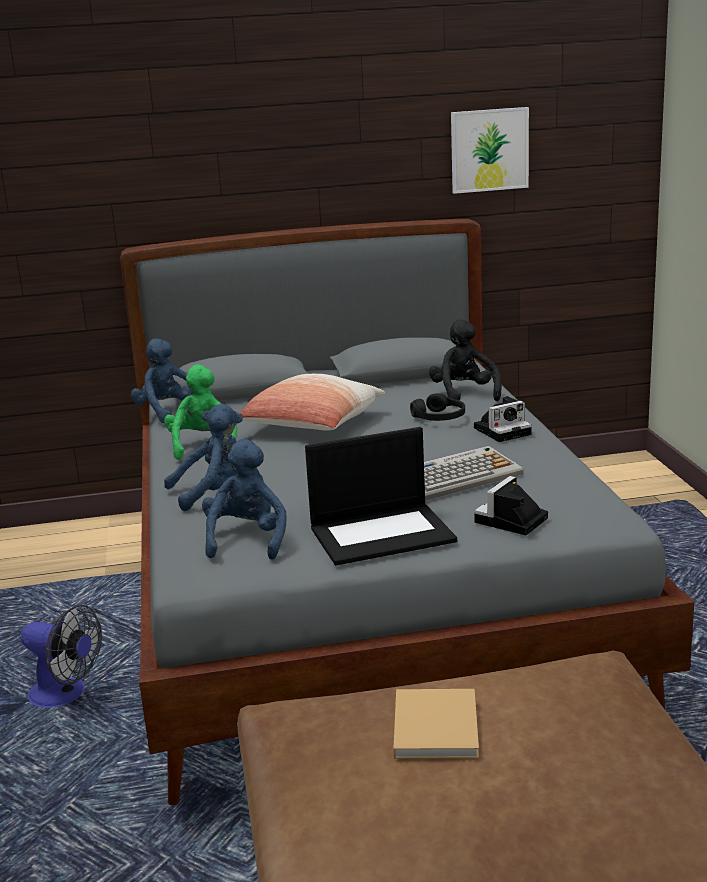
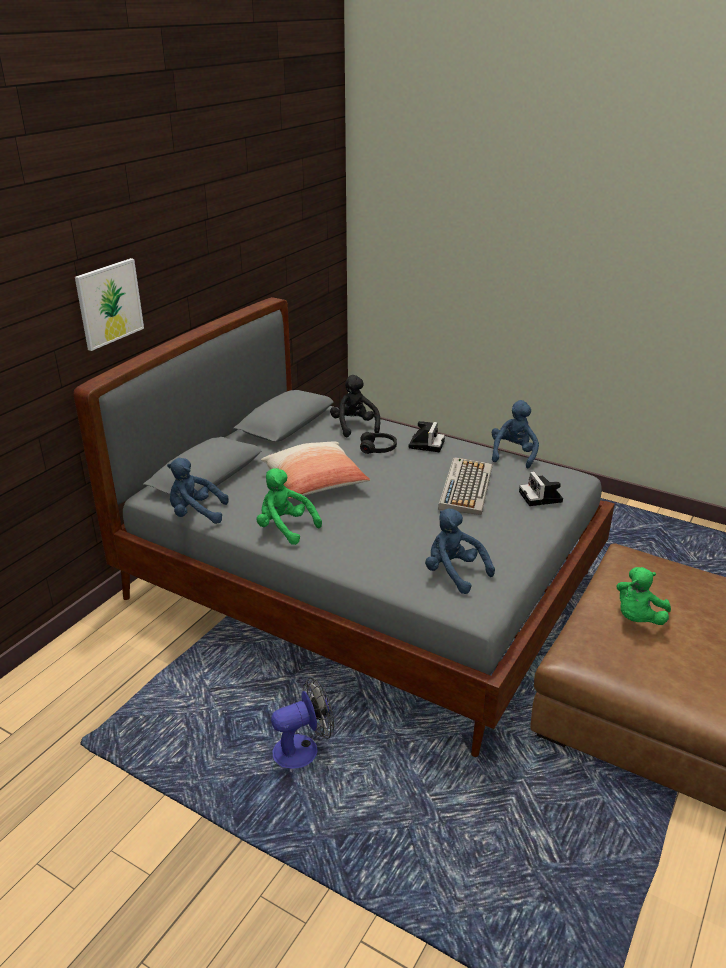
camera: 50 degrees left, 10 degrees up
(214, 492) = (365, 555): blue plush toy -> blue plush toy (513, 454)
(383, 534) = (507, 533): laptop -> none
(435, 725) = (637, 618): beige book -> green plush toy
(464, 394) = (354, 426): black plush toy -> black plush toy turned 45 degrees clockwise
(489, 150) = (275, 243): picture -> picture (109, 303)

